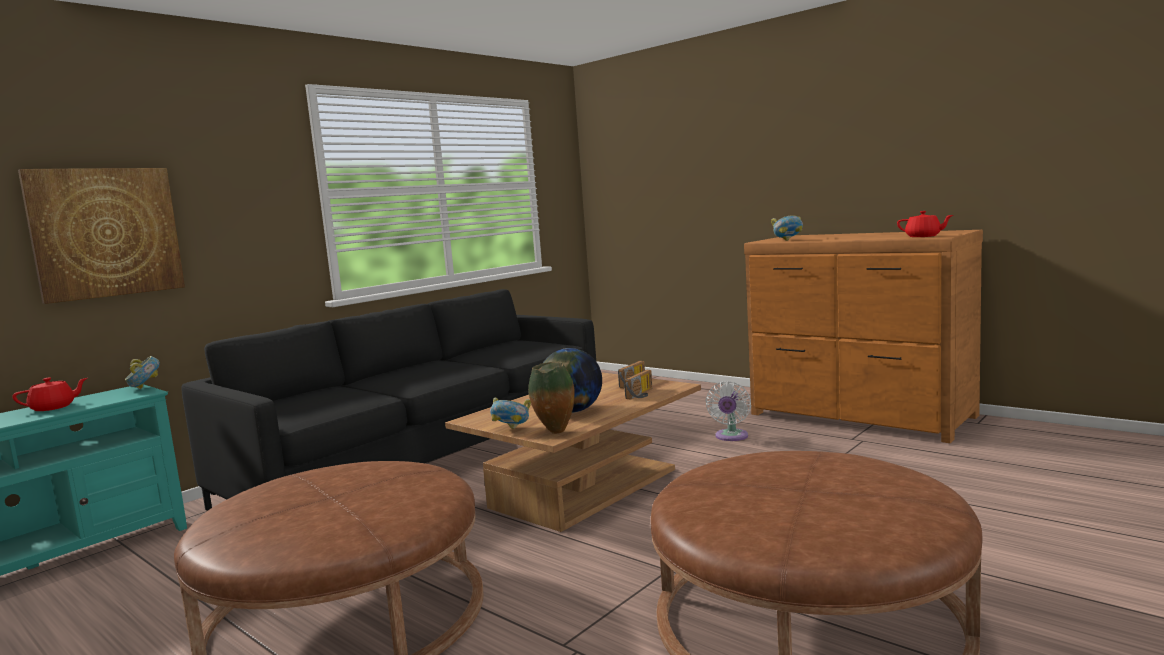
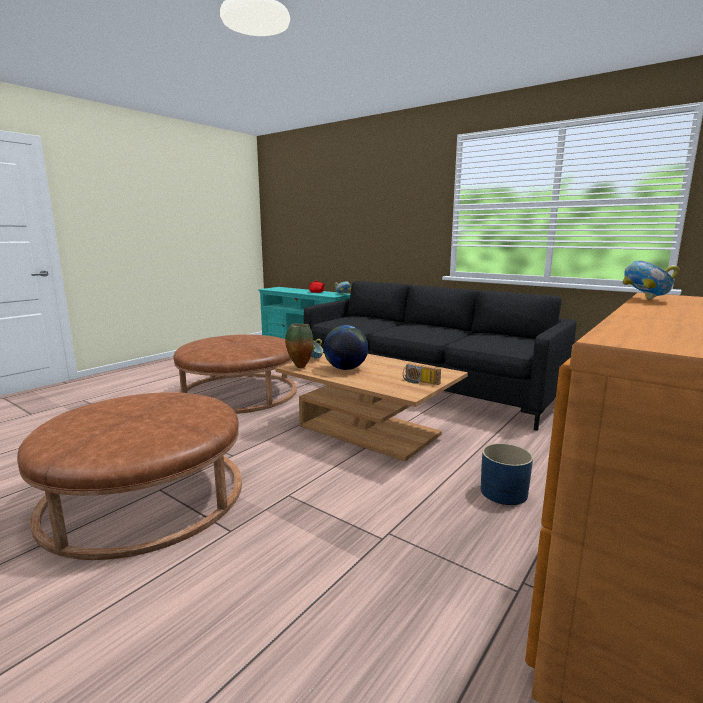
camera: 85 degrees right, 5 degrees up
(106, 232) = (355, 224): picture -> none
(642, 394) = (384, 384): radio -> none
(731, 437) = (504, 492): white fan -> blue planter
(923, 236) = (635, 334): red teapot -> none

